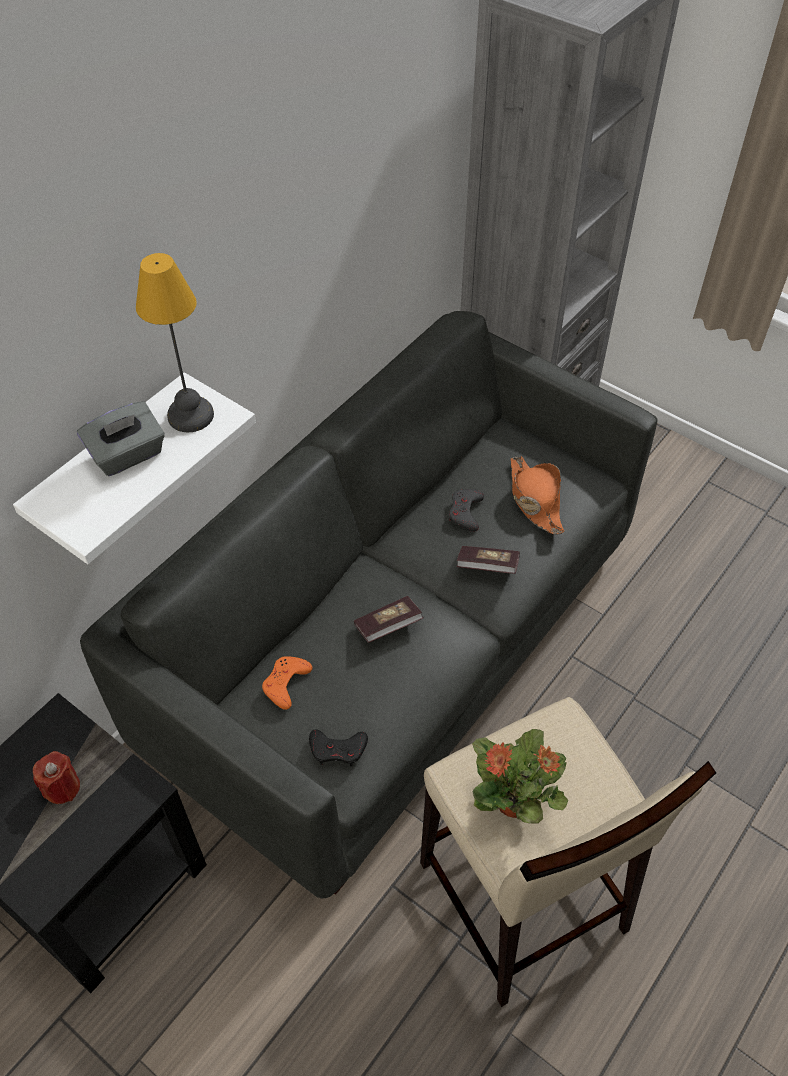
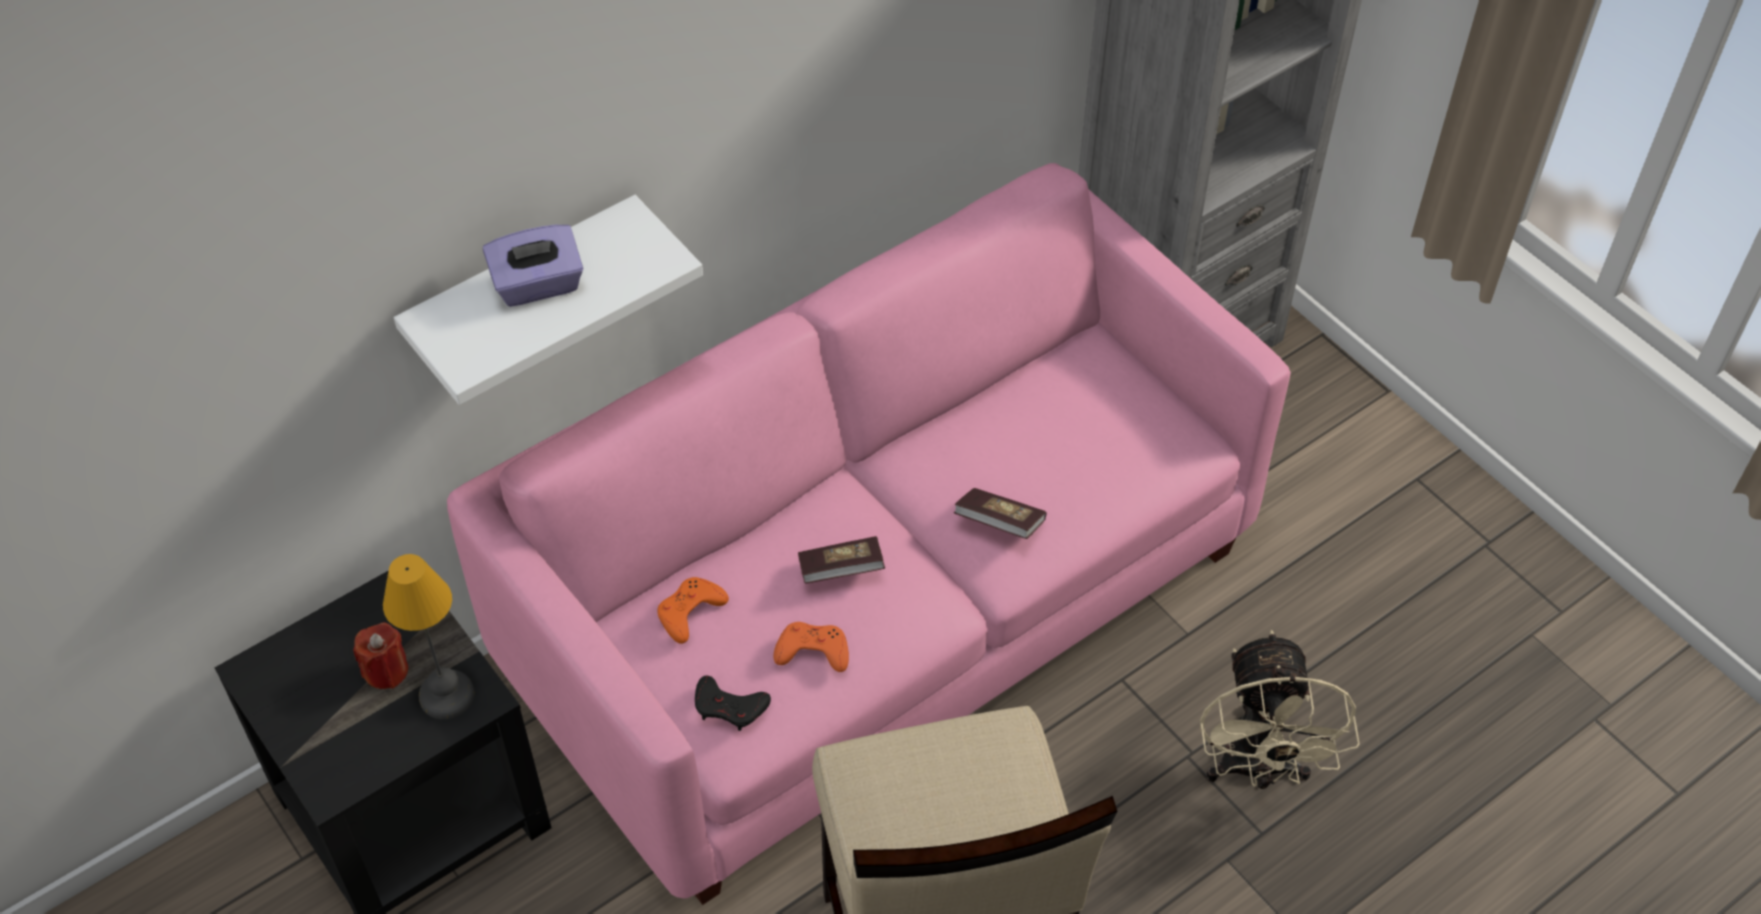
camera: 15 degrees right, 0 degrees up
(128, 455) = (538, 286): grey tissue box -> purple tissue box
(192, 415) = (627, 251): table lamp -> table lamp (448, 695)
(387, 691) = (812, 651): none -> orange game controller
(394, 644) = (881, 607): grey sofa -> pink sofa
(465, 512) = (996, 444): grey game controller -> none
(514, 802) = (908, 811): potted plant -> none
(535, 499) = (1097, 447): orange hat -> none
(681, 696) = (1256, 770): none -> beige fan

